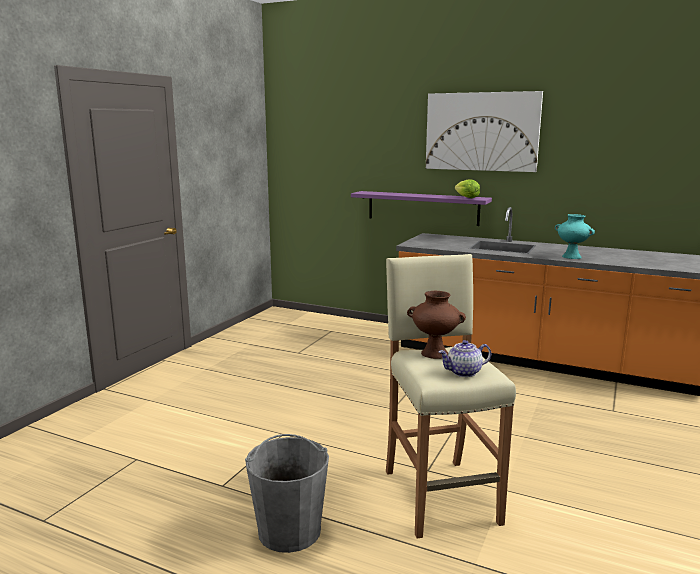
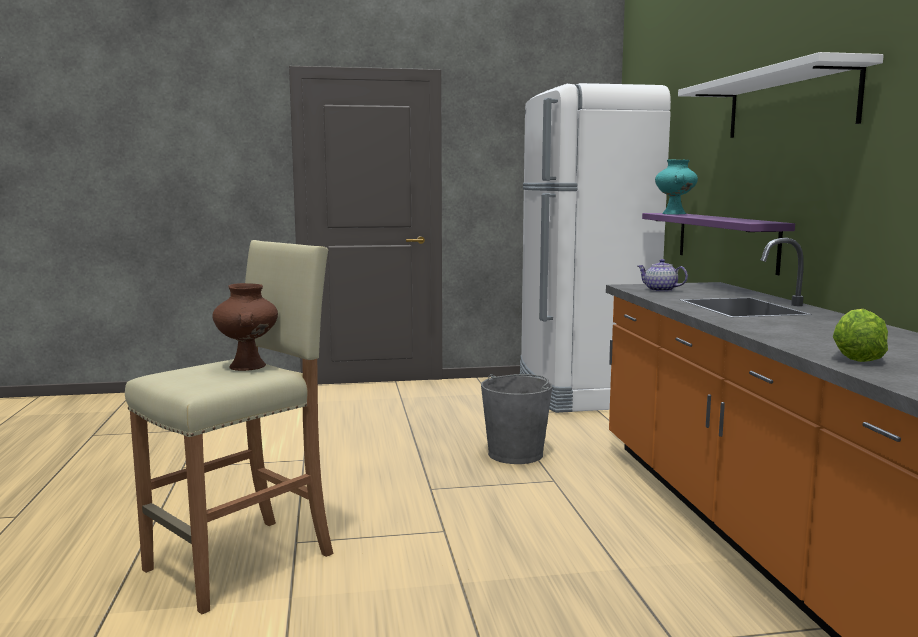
camera: 55 degrees right, 5 degrees down
(289, 530) = (124, 511): grey bucket -> grey bucket (516, 454)
(295, 324) = (580, 392): none -> white fridge
(464, 372) = (191, 381): teapot -> teapot (660, 290)
(466, 197) = (748, 221): lettuce -> lettuce (856, 358)
(481, 131) = (789, 103): picture -> white shelf
(572, 257) = (777, 332): turquoise vase -> turquoise vase (675, 214)

